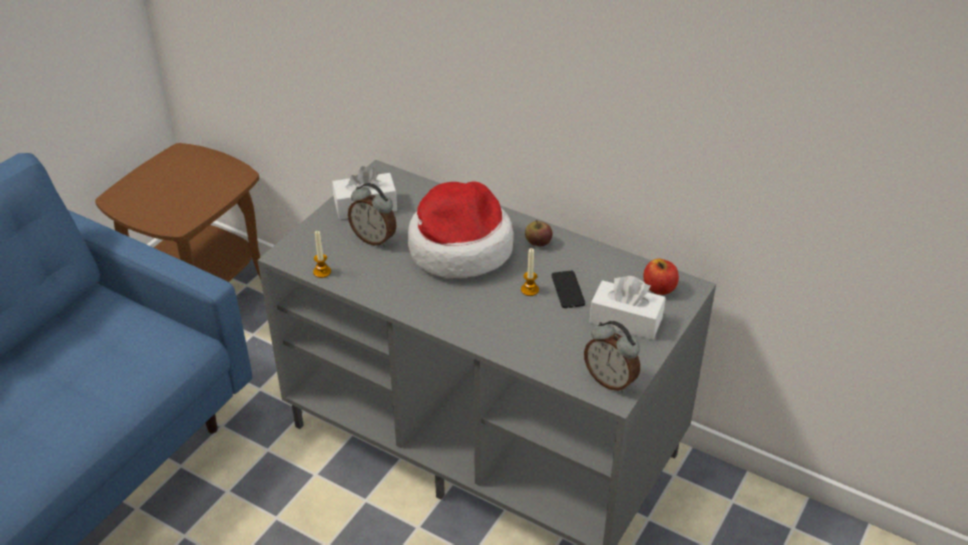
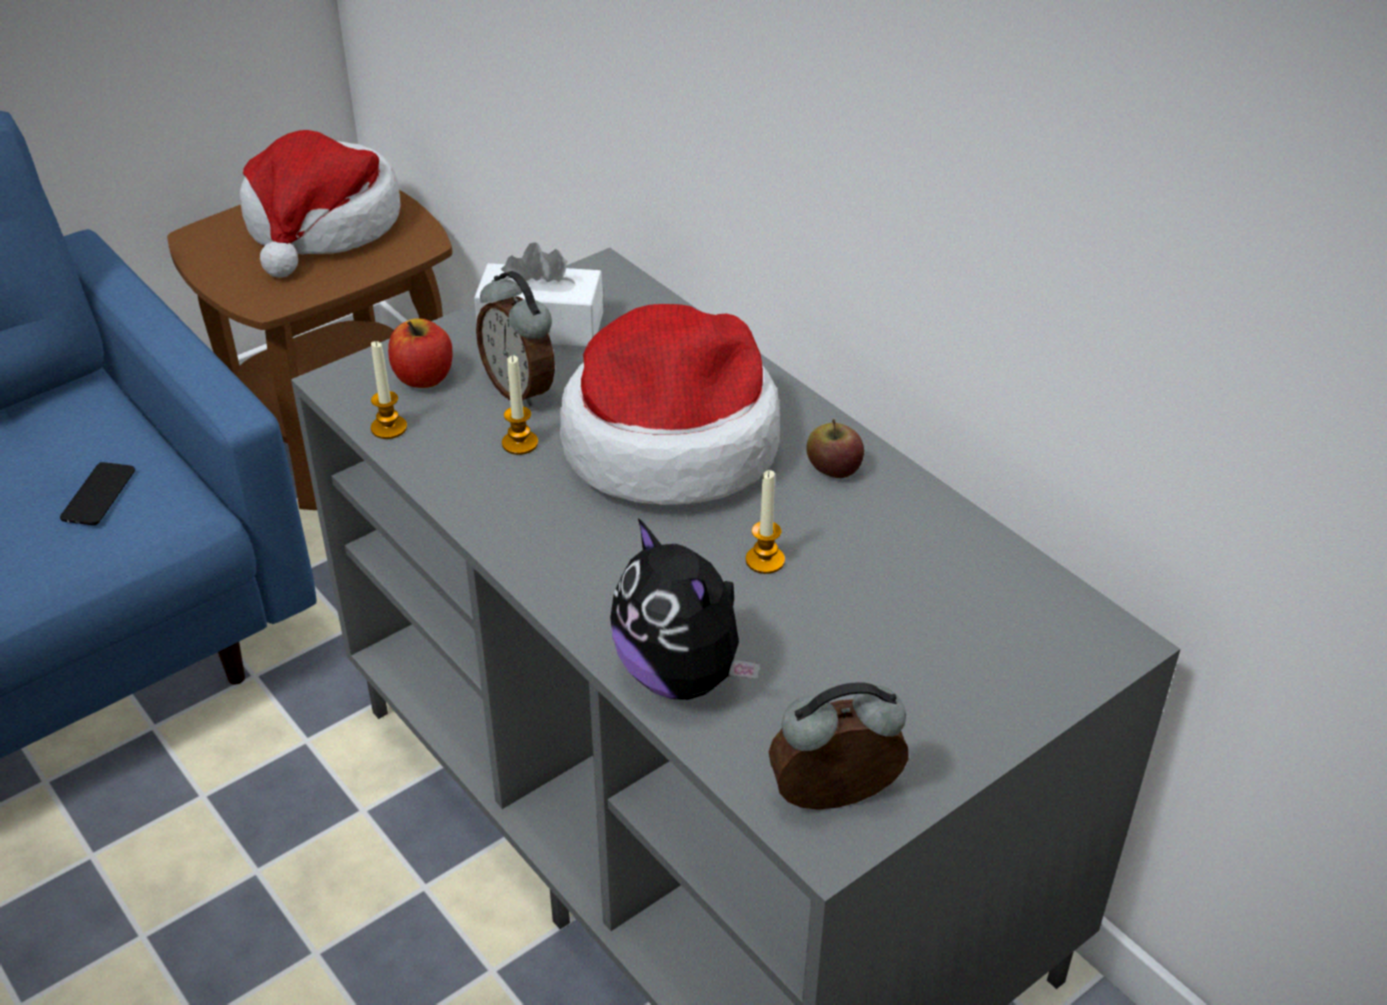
camera: 20 degrees right, 0 degrees up
(181, 177) = (322, 226): none -> hat
(389, 264) = (520, 443): none -> candle
(521, 346) = (682, 674): none -> plush toy
(568, 290) = (844, 580): phone -> phone (98, 495)
(610, 380) = (835, 802): alarm clock -> alarm clock turned 105 degrees clockwise
(626, 320) = (936, 677): white tissue box -> none
(659, 288) = (1045, 626): apple -> apple (423, 377)

